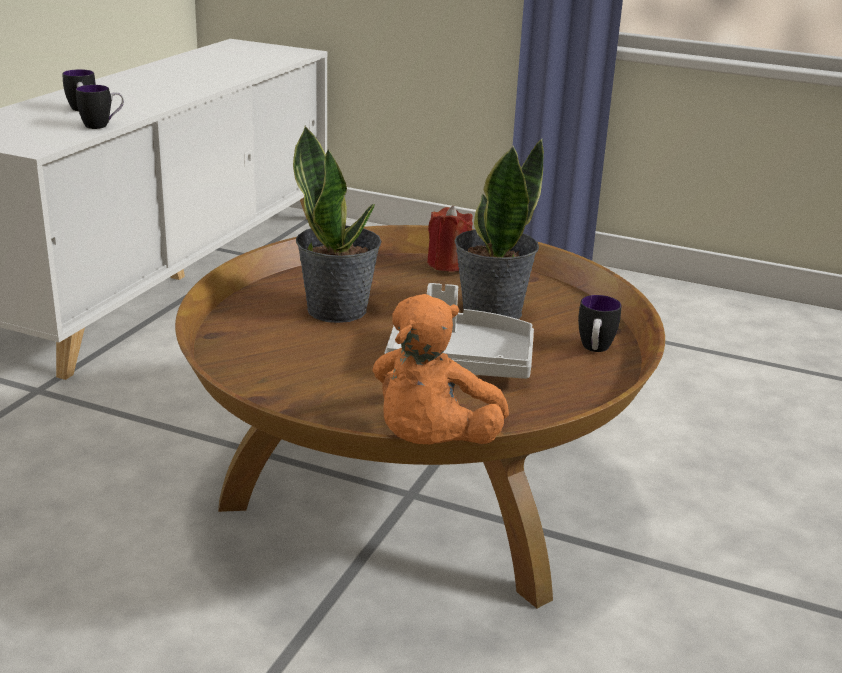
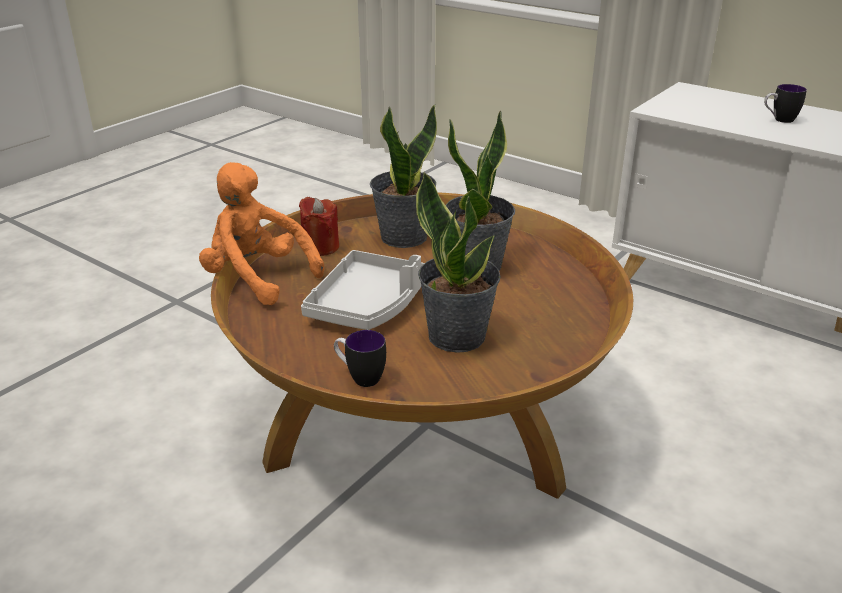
camera: 105 degrees right, 5 degrees up
(102, 126) = (732, 126): mug -> none
(273, 357) = (403, 236): none -> potted plant
(448, 264) = (569, 325): red candle -> red candle (320, 247)

